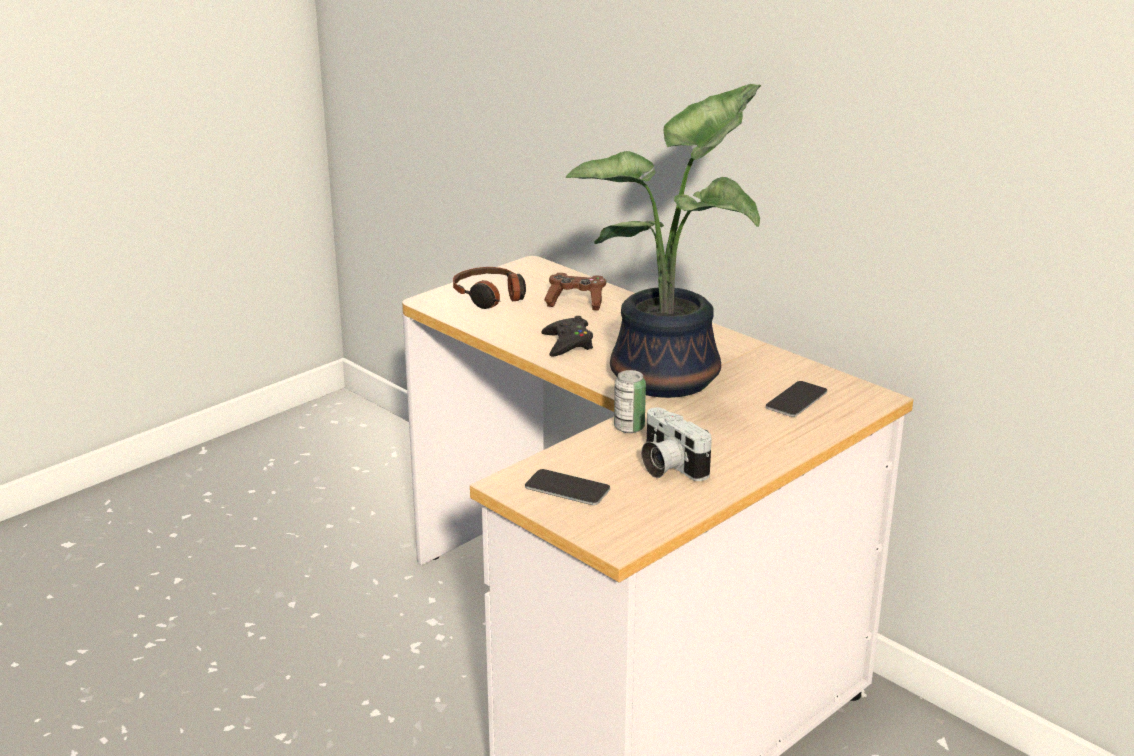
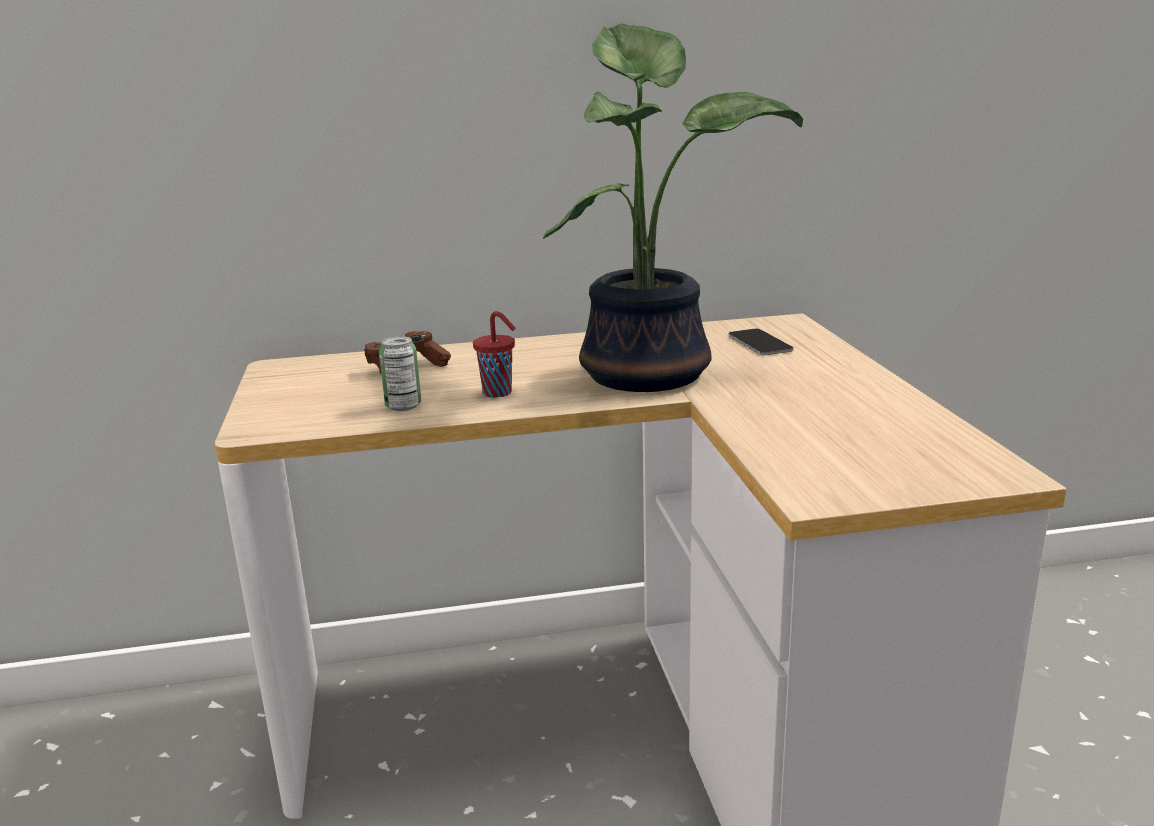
camera: 55 degrees left, 5 degrees down
(490, 297) = (313, 400): headphones -> none
(567, 343) = (499, 393): black game controller -> red cup
(567, 488) = (853, 469): phone -> none
(629, 427) = (738, 411): can -> can (403, 406)
(667, 466) = (845, 415): camera -> none

